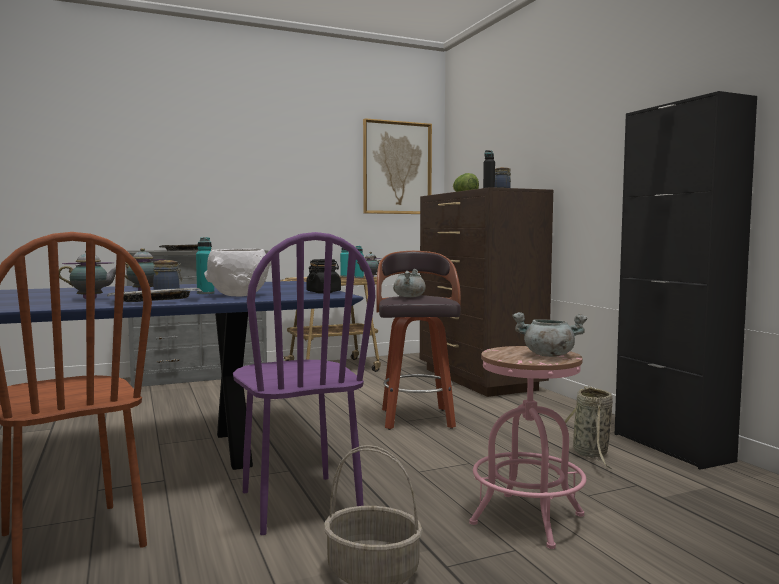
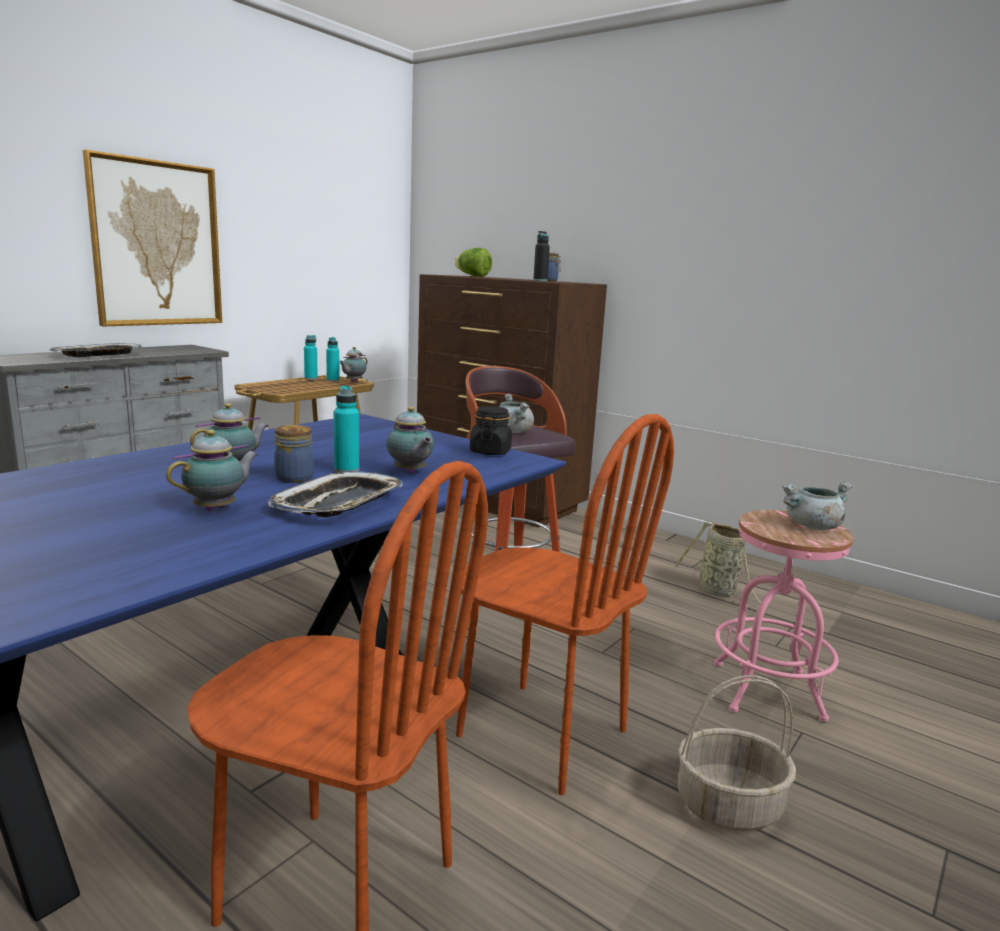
camera: 30 degrees left, 10 degrees up
(238, 295) = (410, 472): white bowl -> teapot
(299, 503) = (541, 734): purple chair -> brown chair
(397, 168) = (360, 225): picture -> picture (157, 244)
(671, 447) = (766, 569): black cabinet -> none

